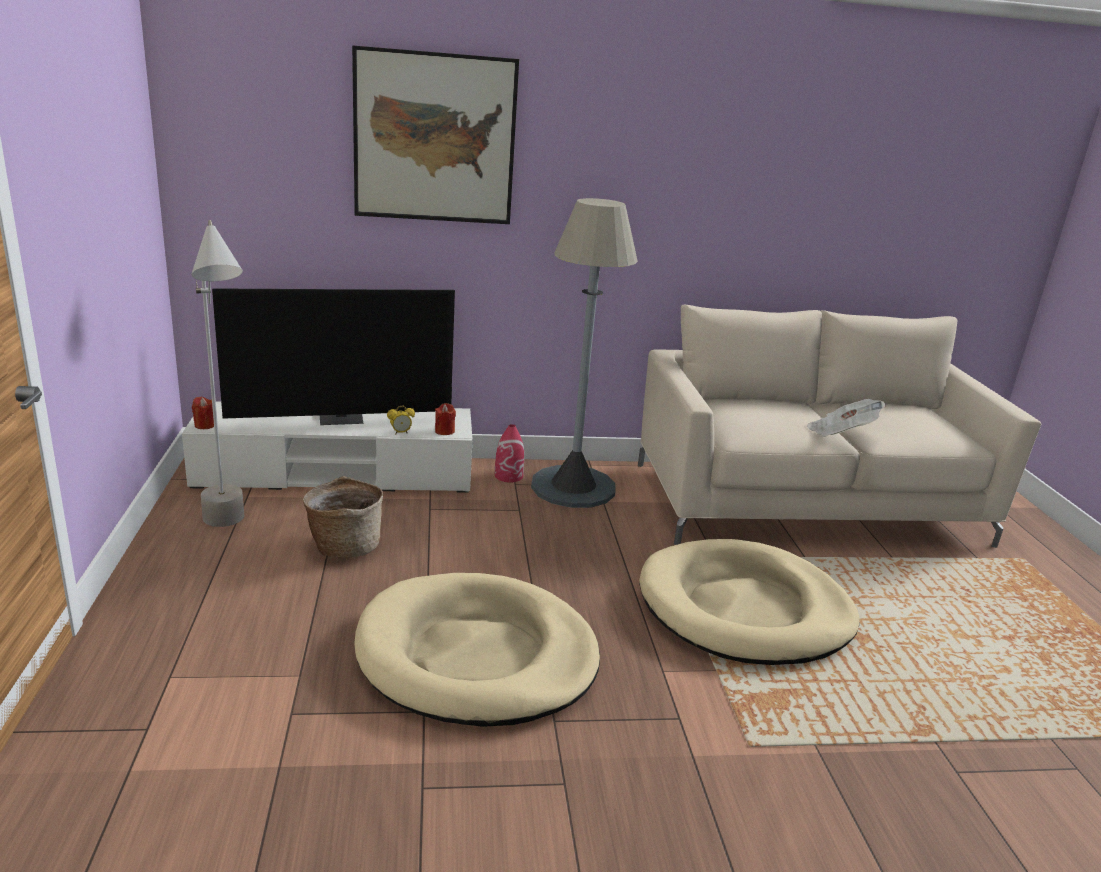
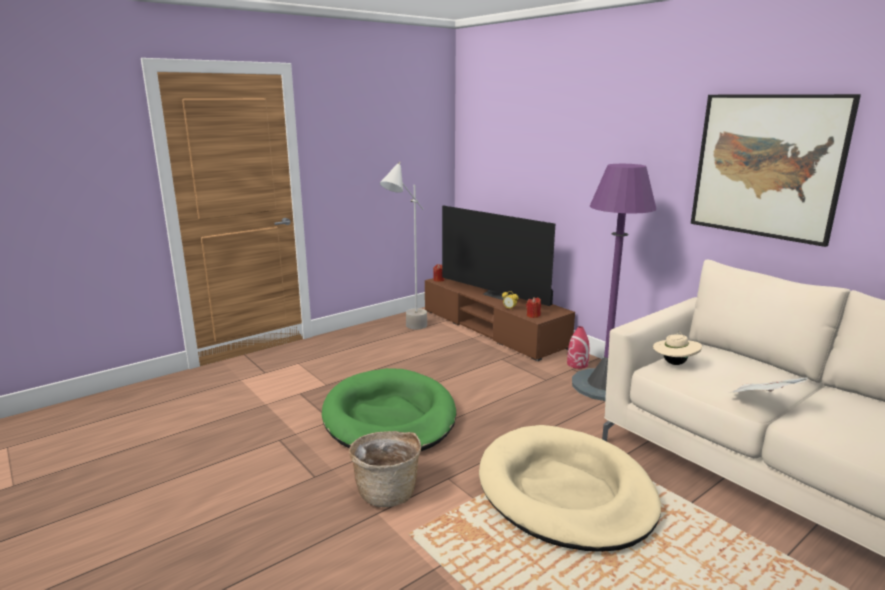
camera: 60 degrees right, 5 degrees down
(336, 474) = (492, 328): white tv stand -> brown tv stand
(344, 546) = (434, 354): basket -> basket (387, 491)
(434, 138) = (566, 125): picture -> picture (767, 166)
(477, 655) = (389, 417): beige dog bed -> green dog bed
(573, 487) = (605, 385): grey floor lamp -> purple floor lamp
(739, 427) = (674, 363): none -> beige hat

